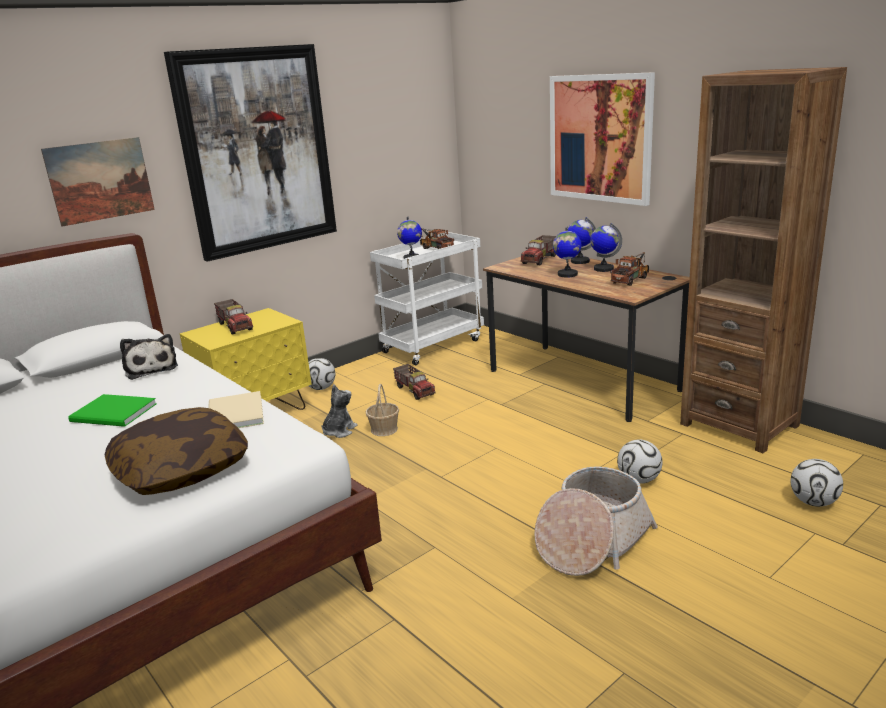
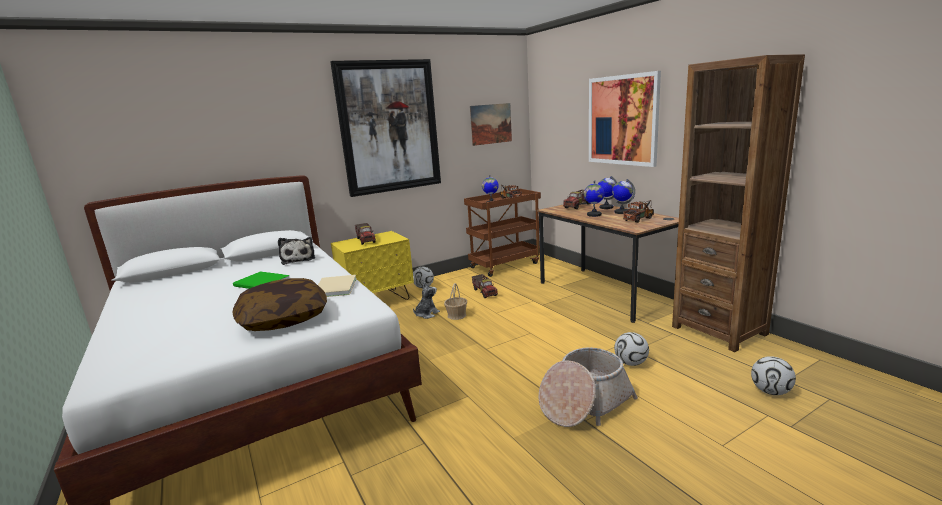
camera: 10 degrees right, 5 degrees down
(100, 180) = (285, 141): picture -> picture (491, 124)
(433, 345) = (505, 265): white cart -> brown cart

